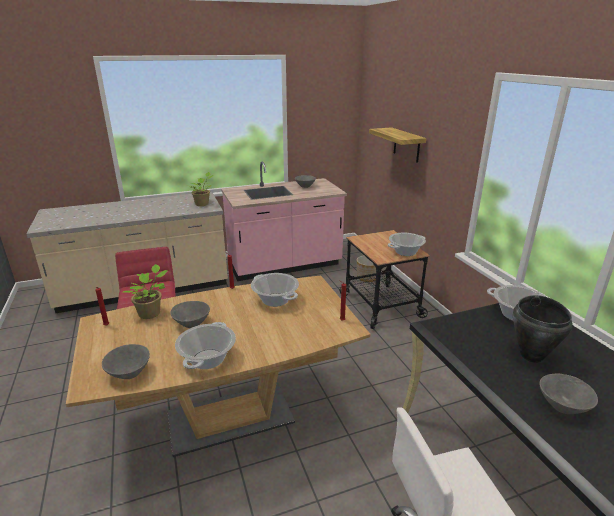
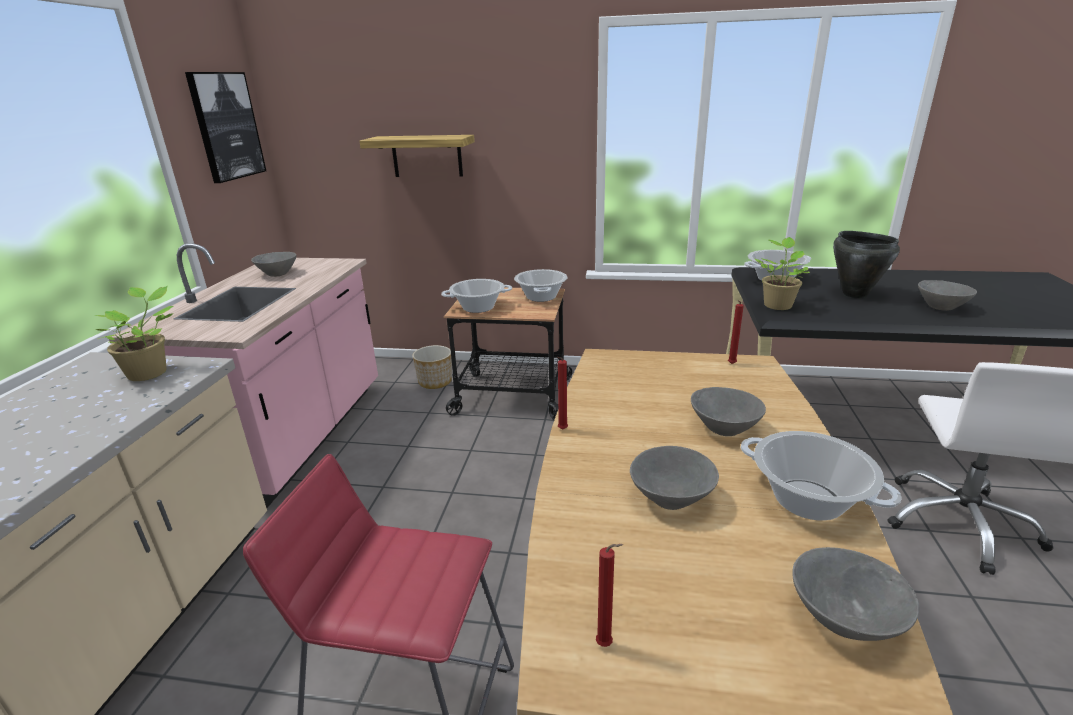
camera: 60 degrees left, 0 degrees up
(151, 313) = (591, 551): potted plant -> potted plant (777, 305)
(261, 328) = (723, 428): none -> grey bowl
(275, 300) = (637, 397): cooking pot -> cooking pot (478, 307)
(330, 110) = (226, 126): none -> picture

